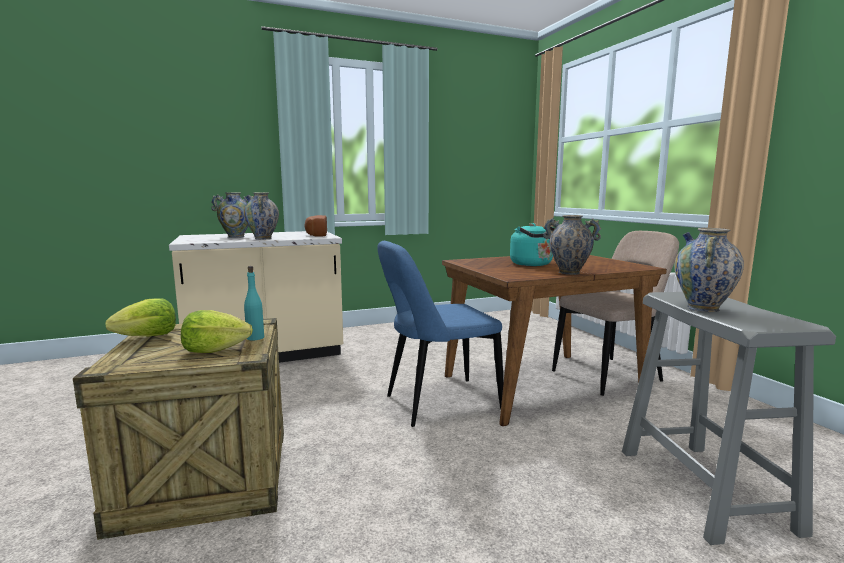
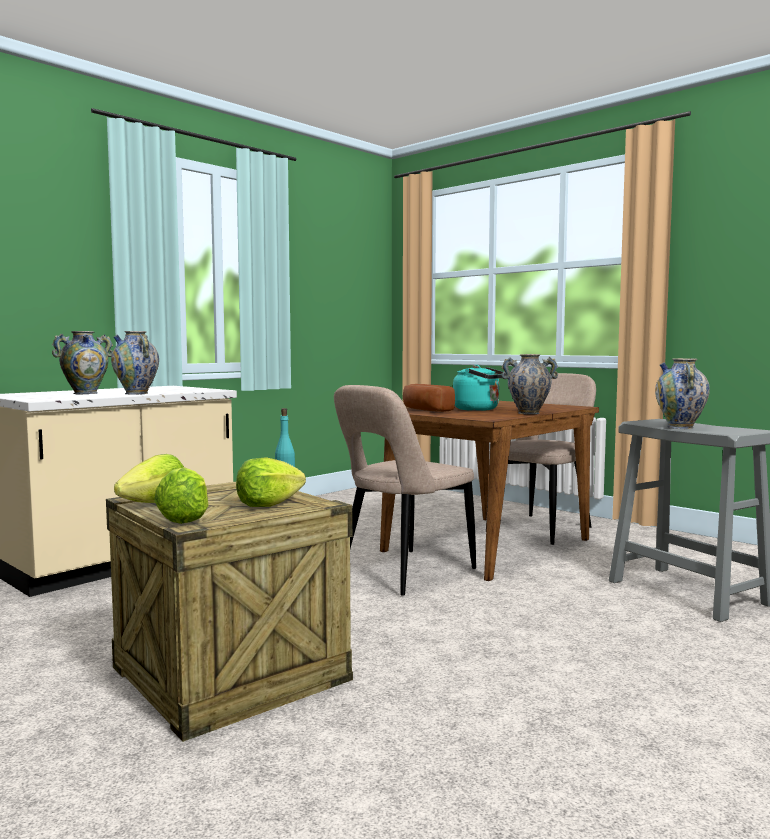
camera: 25 degrees left, 5 degrees down
(122, 358) = (185, 518): none -> lettuce
(316, 235) = (188, 389): bread -> bread (424, 410)
(437, 403) = (402, 574): blue chair -> beige chair

